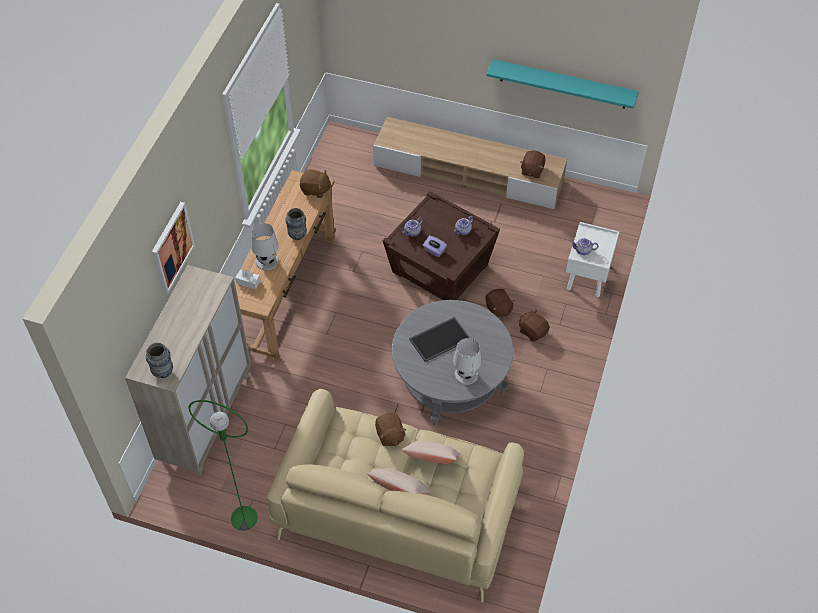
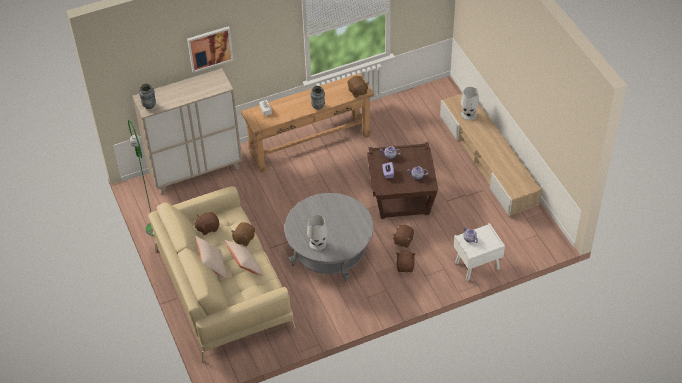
camera: 50 degrees right, 5 degrees down
(267, 261) = (287, 107): white table lamp -> white table lamp (468, 114)
(440, 338) = (329, 216): tray -> none
(532, 170) = (510, 179): brown plush toy -> brown plush toy (208, 228)
(563, 84) = (547, 128): turquoise shelf -> none

